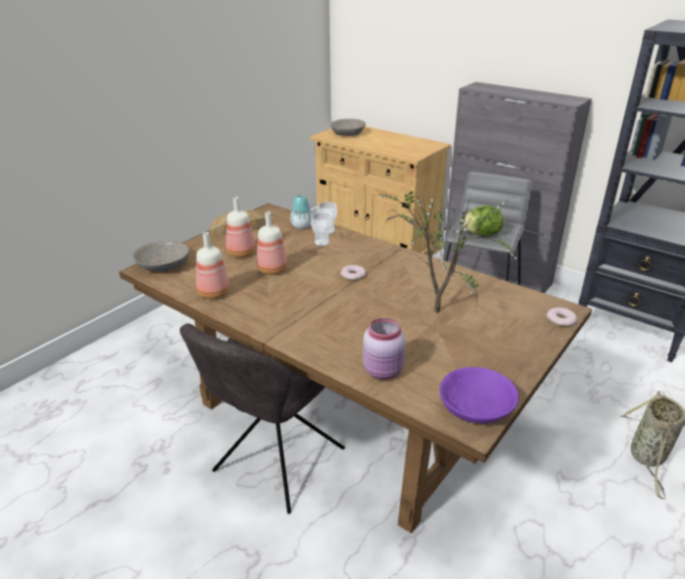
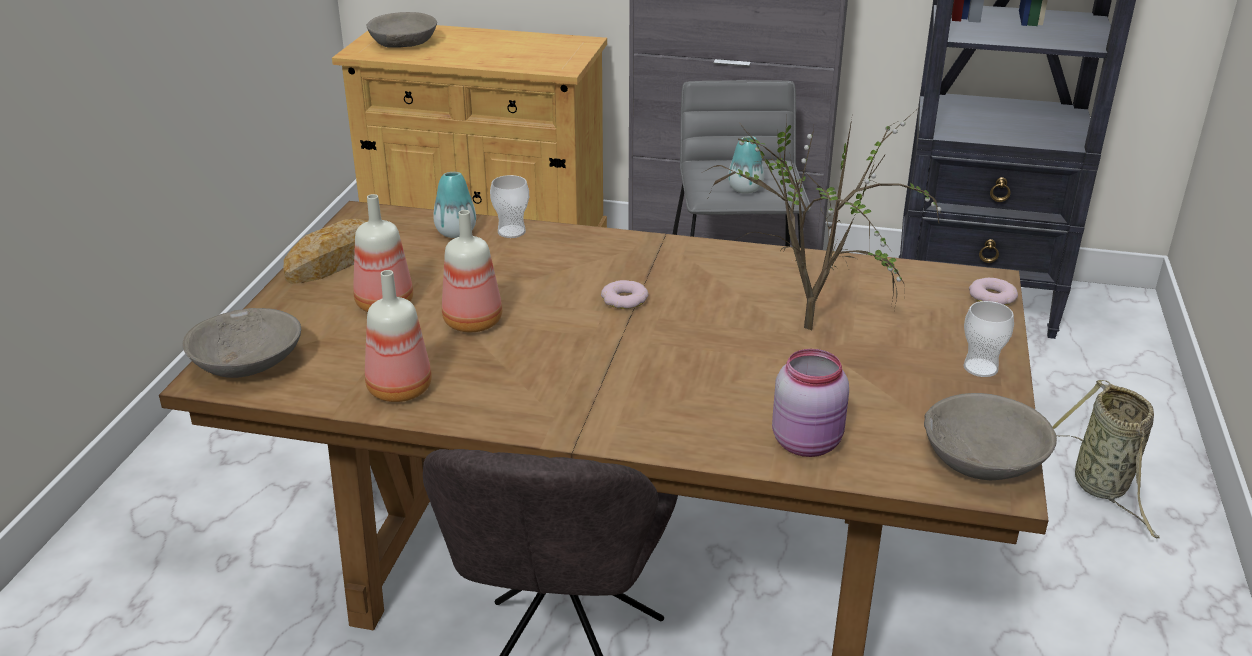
camera: 25 degrees left, 0 degrees up
(322, 243) = (520, 255): cup -> cup (980, 368)
(476, 408) = (983, 459): purple bowl -> grey bowl
(481, 234) = (745, 189): lettuce -> vase

